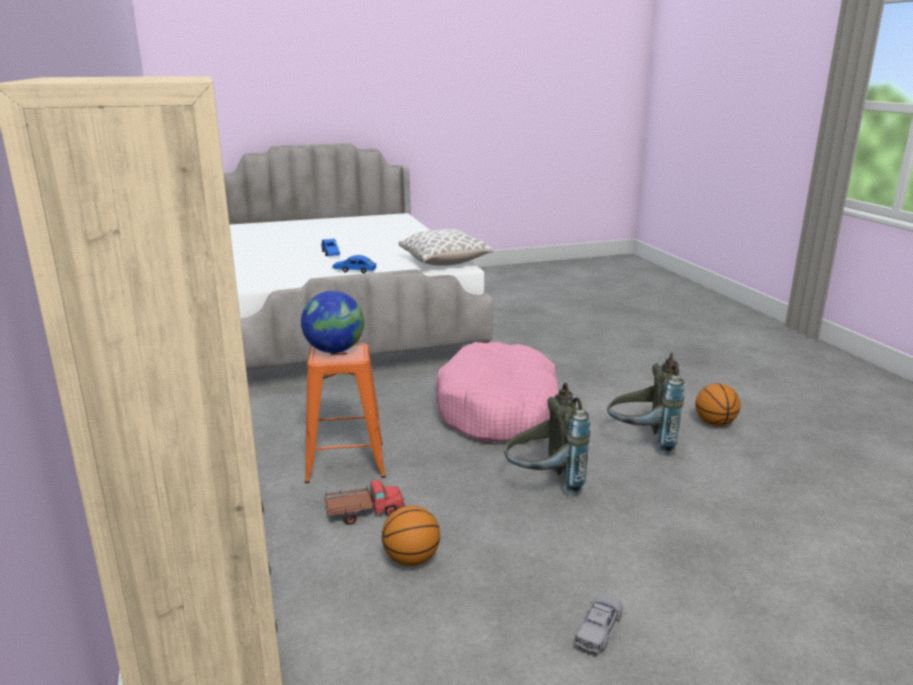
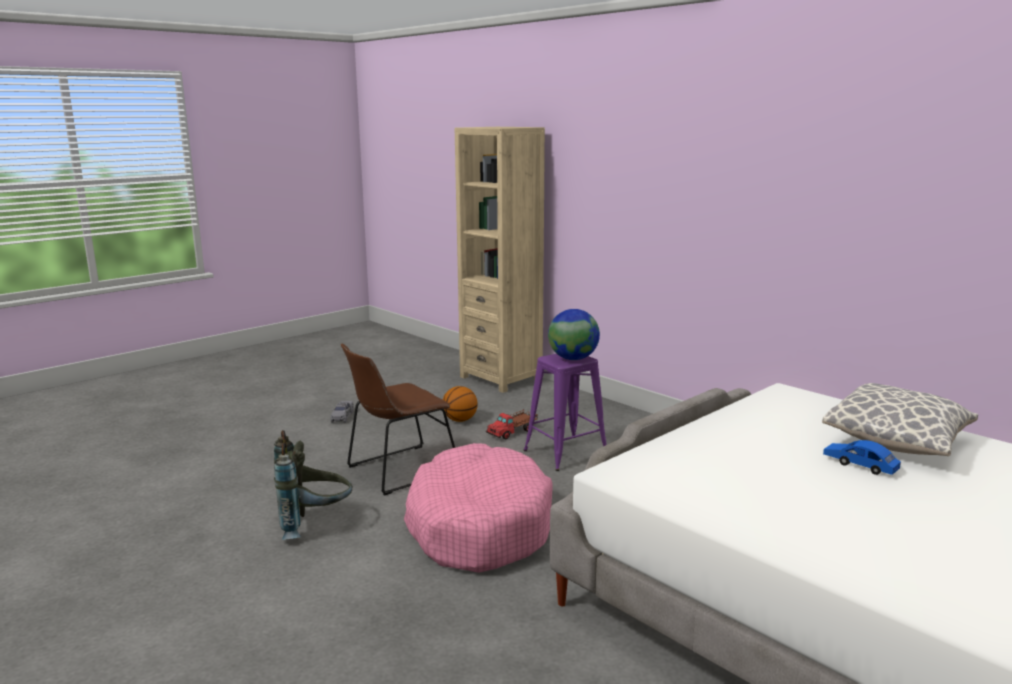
camera: 155 degrees right, 5 degrees down
(345, 462) = (565, 453): orange stool -> purple stool
(354, 271) = (740, 435): blue toy car -> none
(444, 263) = (656, 480): pillow -> pillow (897, 442)
(543, 484) = (399, 470): grey backpack -> brown chair
(715, 423) = (222, 569): basketball -> none

